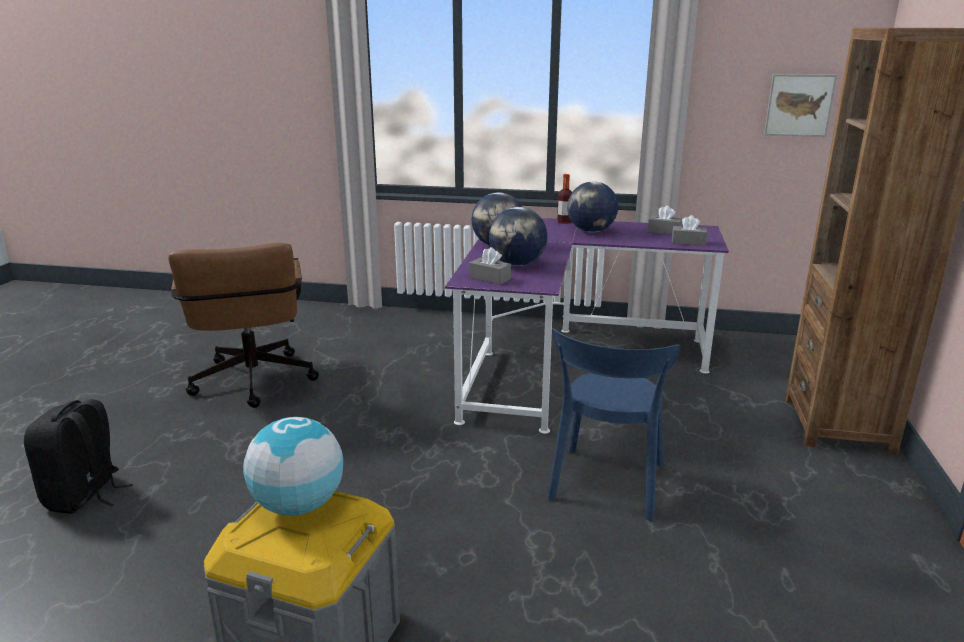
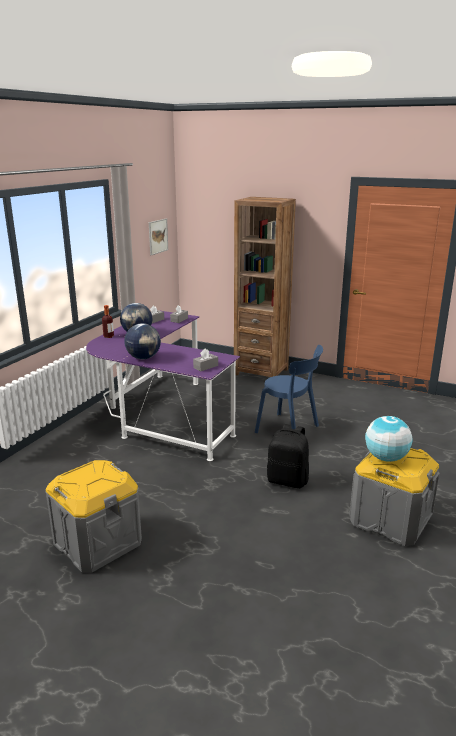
camera: 75 degrees left, 0 degrees up
(84, 495) = (235, 626): black backpack -> black backpack (288, 480)
(253, 385) = (98, 542): brown office chair -> grey storage box
(517, 264) = (185, 358): globe -> none

